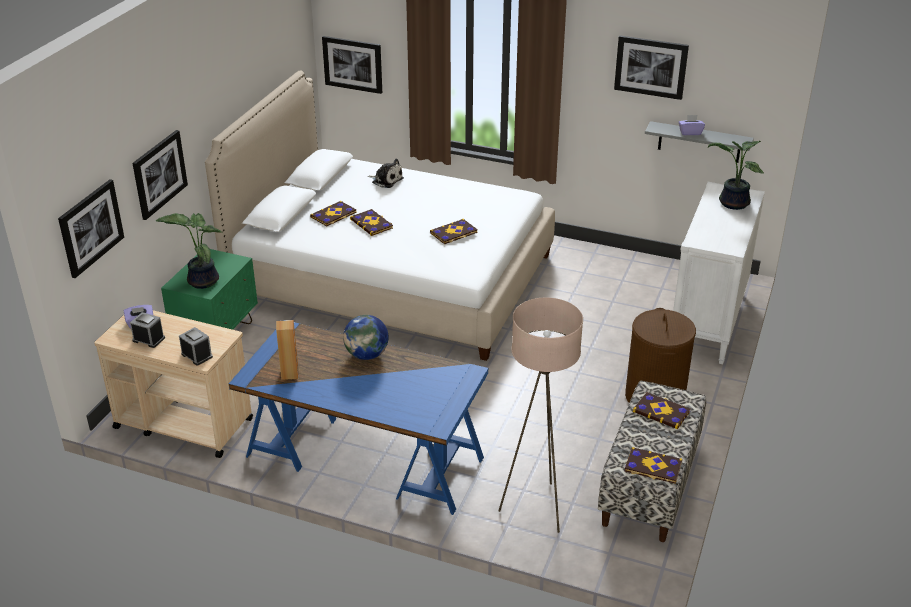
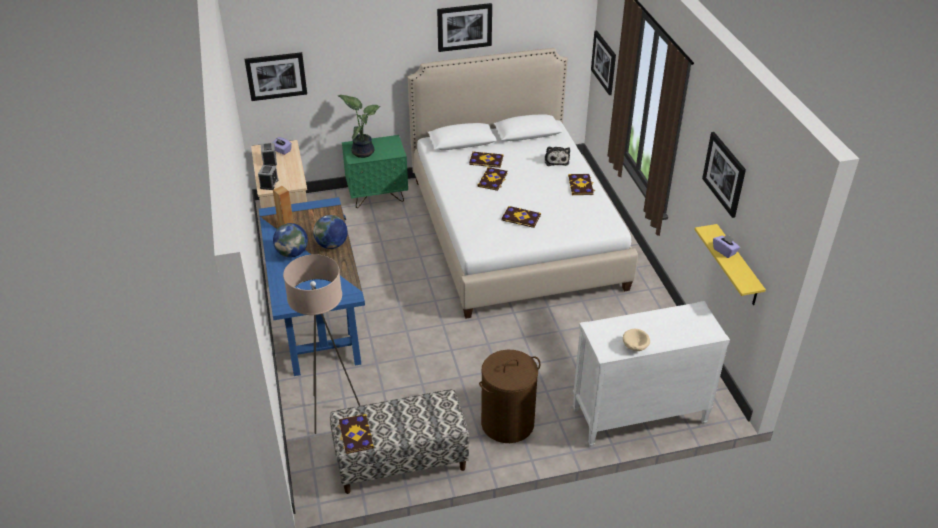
camera: 55 degrees right, 5 degrees up
(159, 174) = (358, 67): picture -> picture (464, 27)
(348, 387) = (292, 253): none -> globe
(661, 411) = (425, 415): book -> book (581, 185)
(699, 142) = (737, 266): grey shelf -> yellow shelf
(732, 204) = (682, 327): potted plant -> none
(737, 233) = (634, 347): none -> beige bowl

